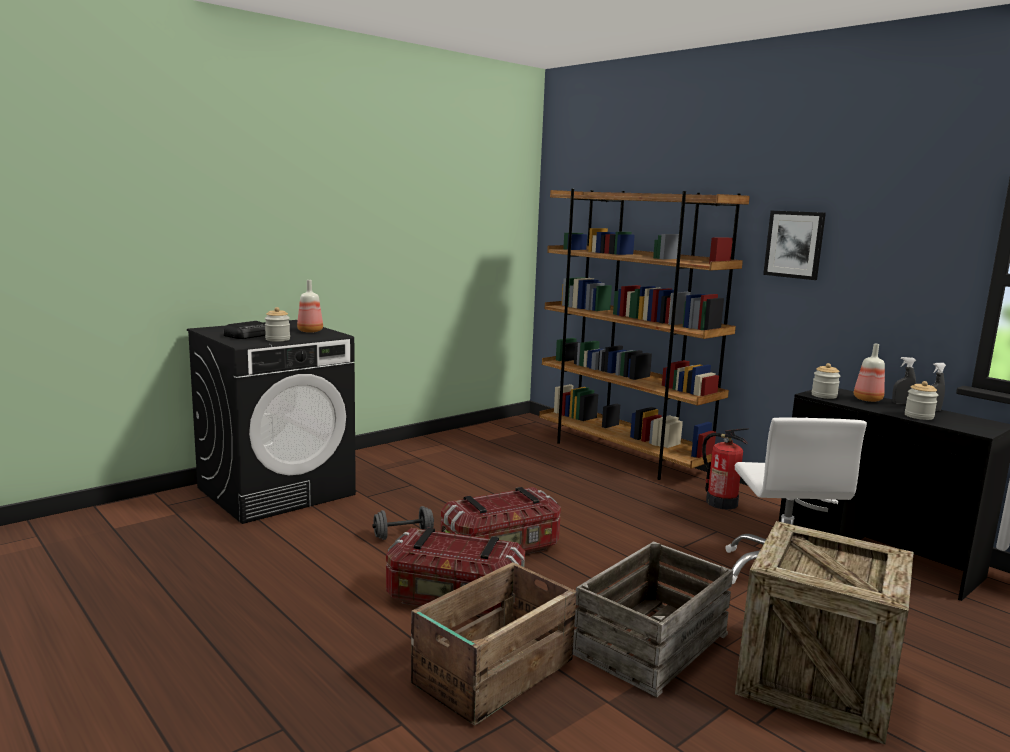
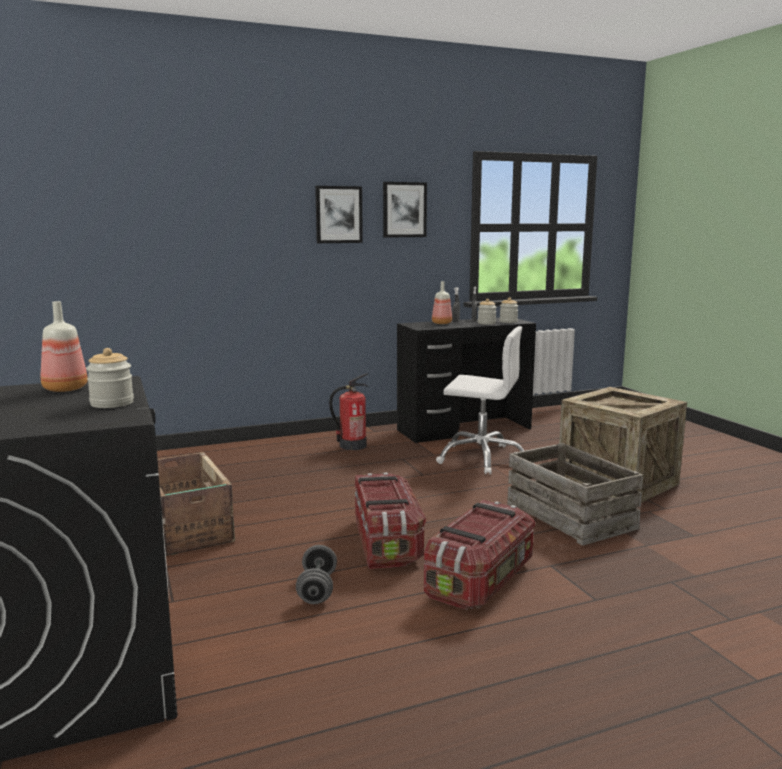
camera: 70 degrees left, 0 degrees up
(250, 335) = (44, 415): radio -> none
(491, 672) = (609, 581): crate -> crate (187, 529)
(623, 455) = (209, 453): brown bookcase -> none
(824, 396) = (426, 327): jar -> jar (508, 321)
(880, 244) = (404, 209): none -> picture

